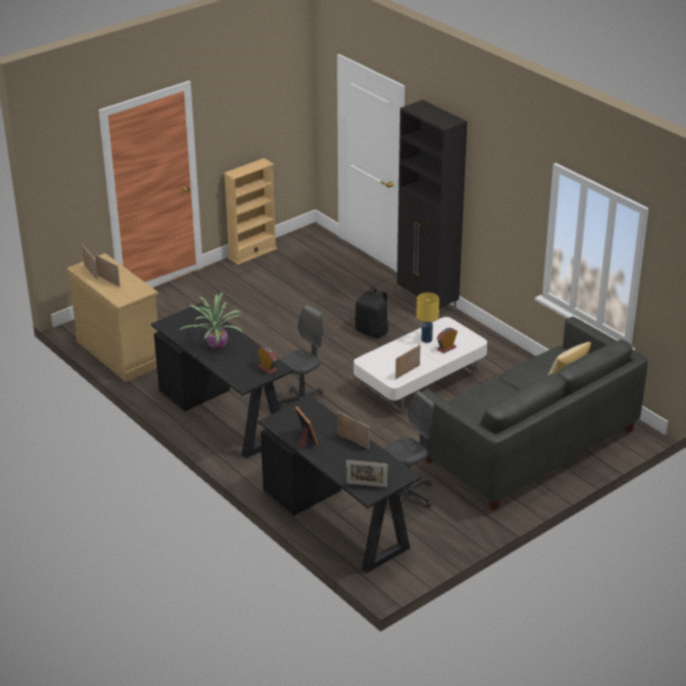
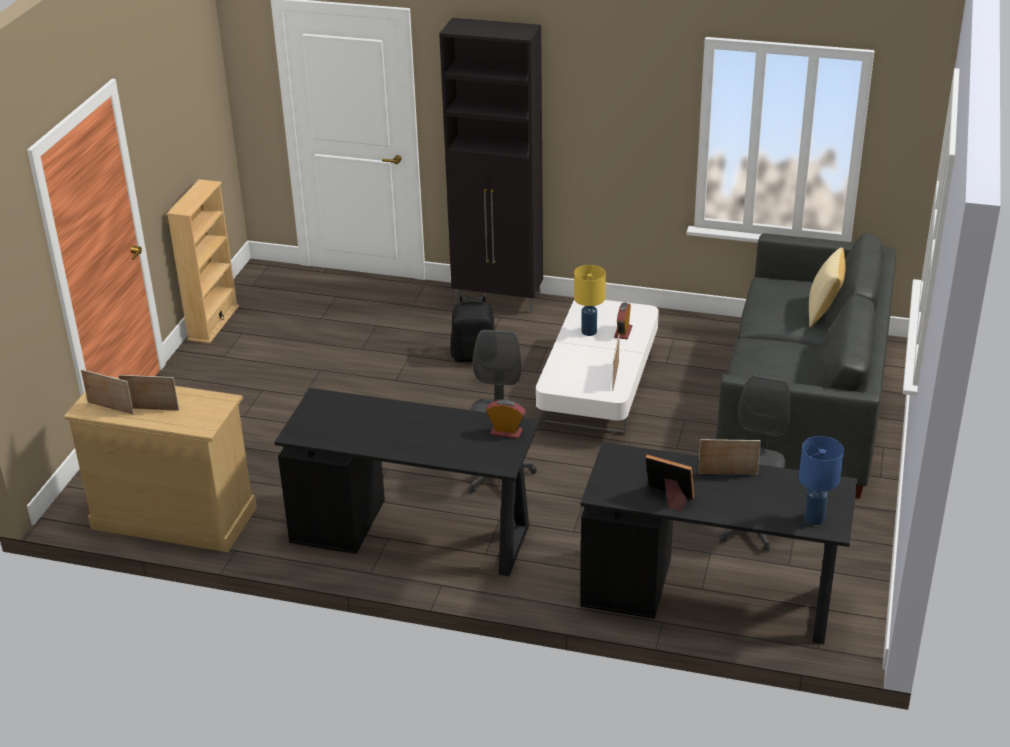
camera: 35 degrees left, 0 degrees up
(216, 345) = (402, 432): potted plant -> none
(366, 485) = (814, 518): picture frame -> blue table lamp

